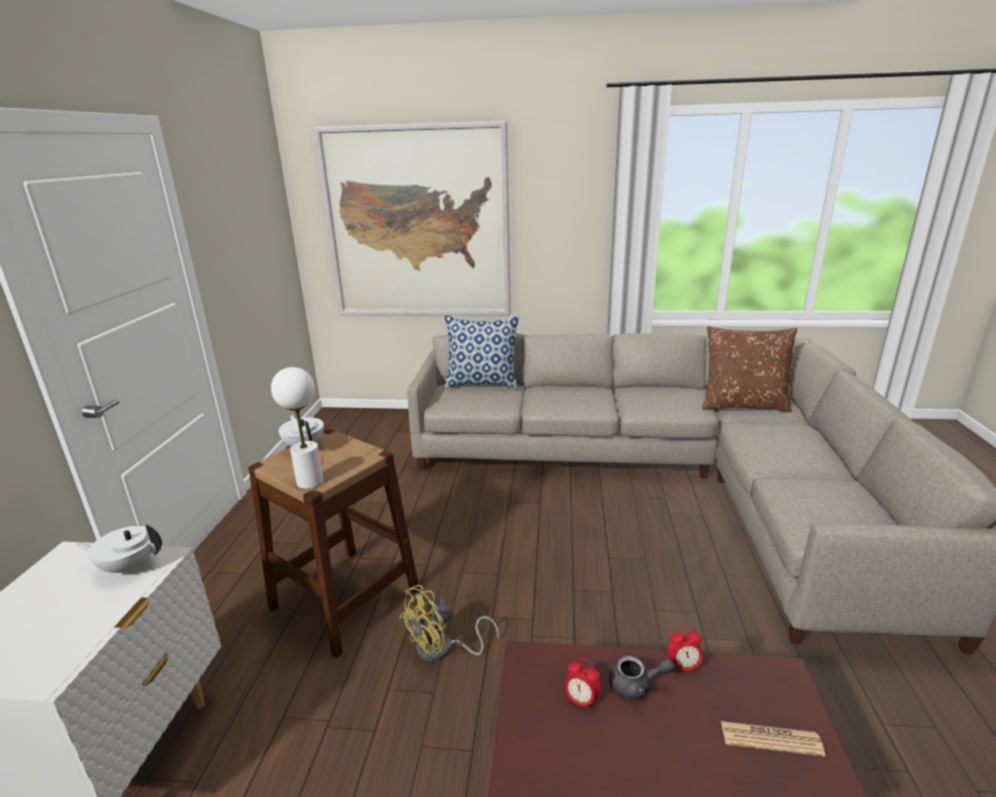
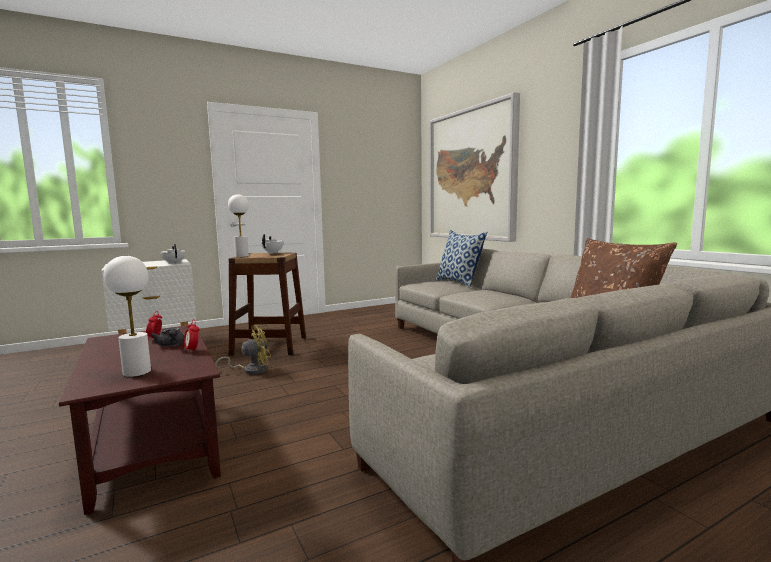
camera: 55 degrees right, 15 degrees down
(442, 649) = (251, 370): yellow fan -> yellow fan turned 135 degrees clockwise
(770, 739) = (137, 372): newspaper -> white table lamp

